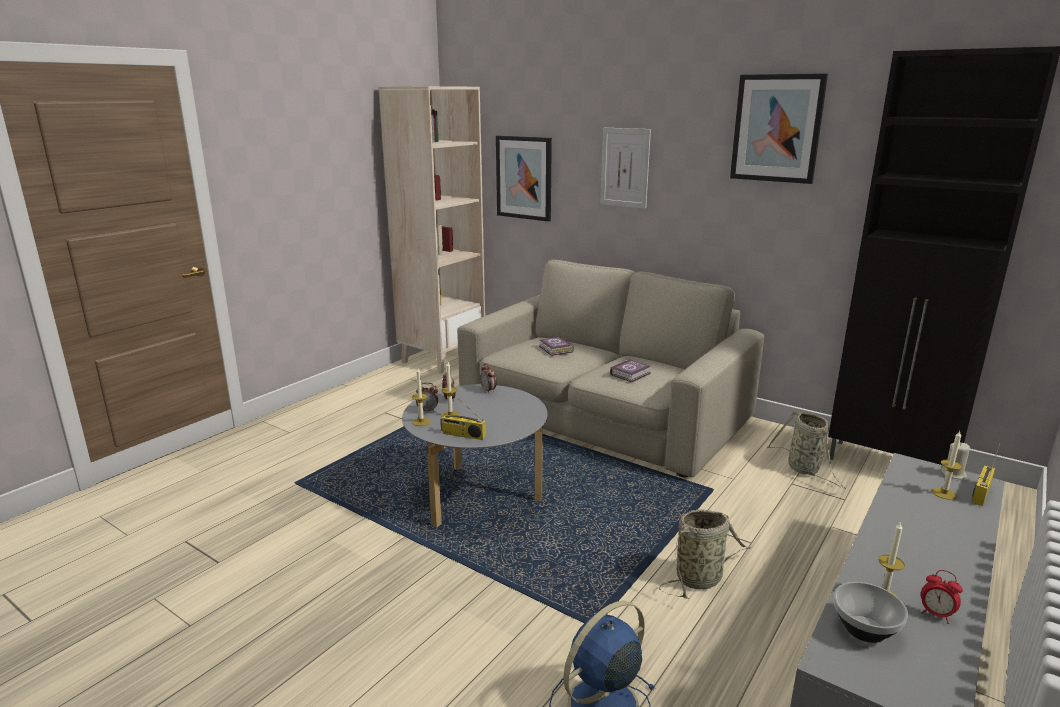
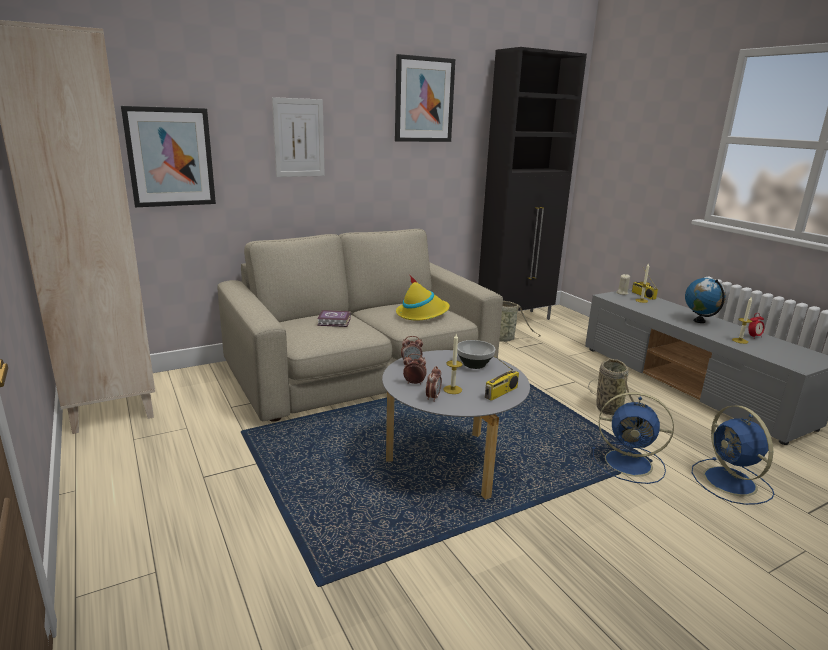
camera: 65 degrees left, 0 degrees up
(421, 422) = (457, 405): candle -> none
(573, 609) = (630, 463): none -> blue fan
(631, 374) = (422, 314): book -> yellow hat
(864, 630) = (769, 353): bowl -> bowl (474, 364)
(928, 553) = (699, 321): none -> globe

